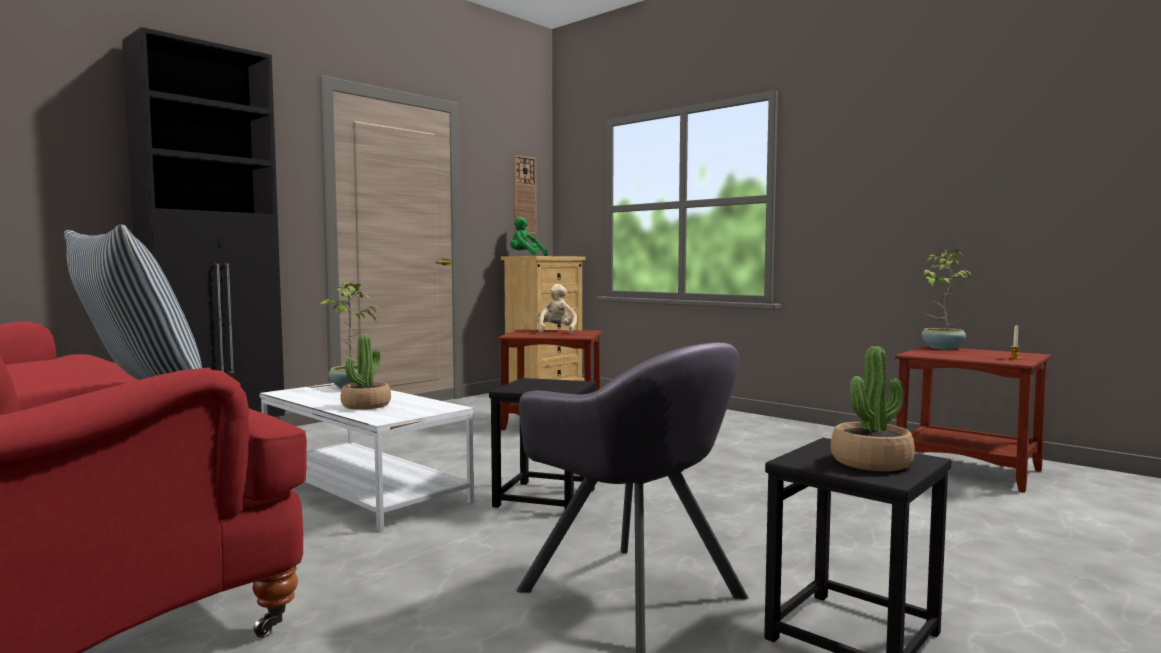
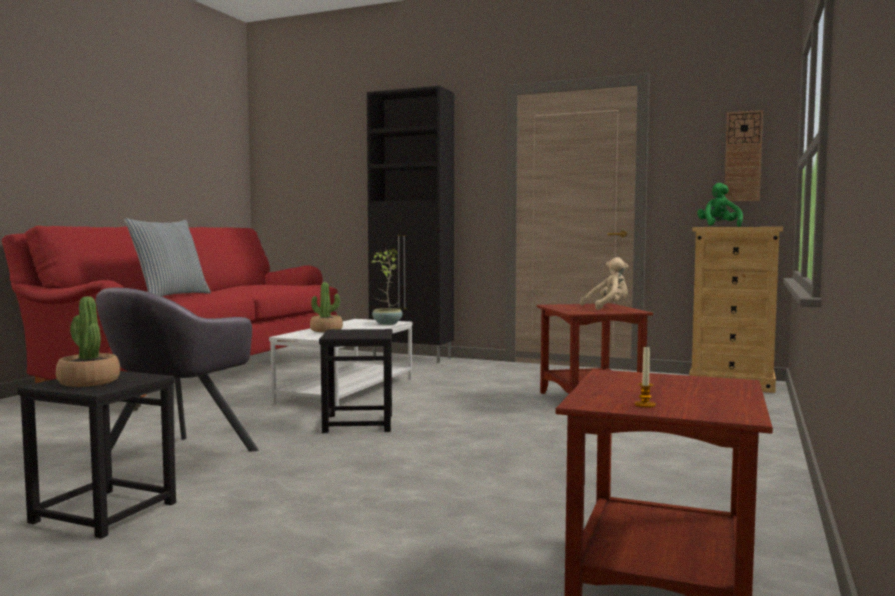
camera: 70 degrees right, 0 degrees up
(941, 348) = (730, 383): potted plant -> none

